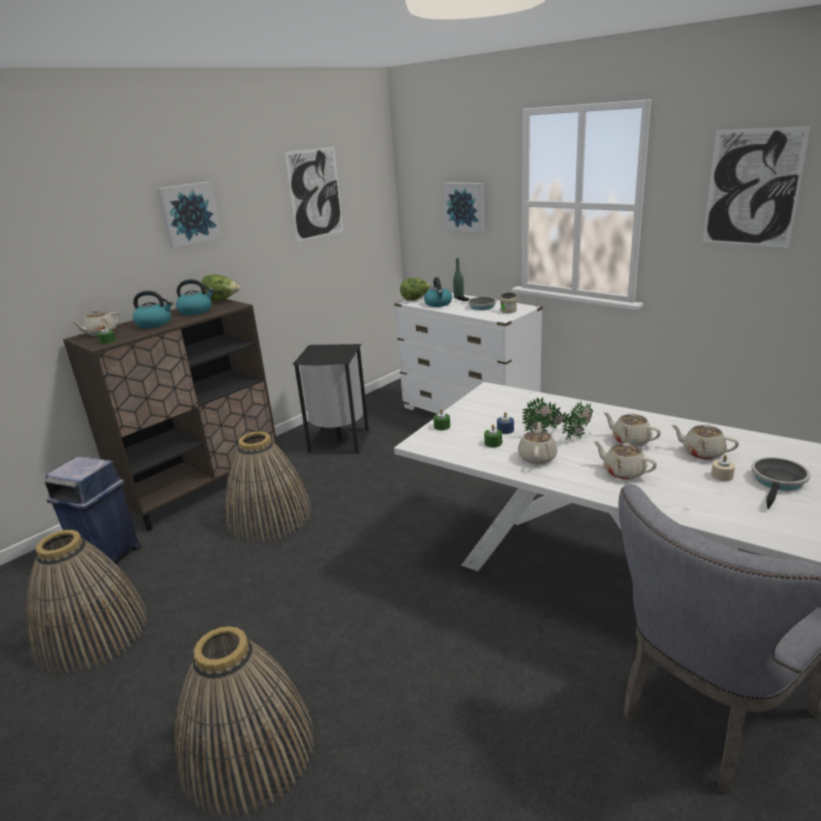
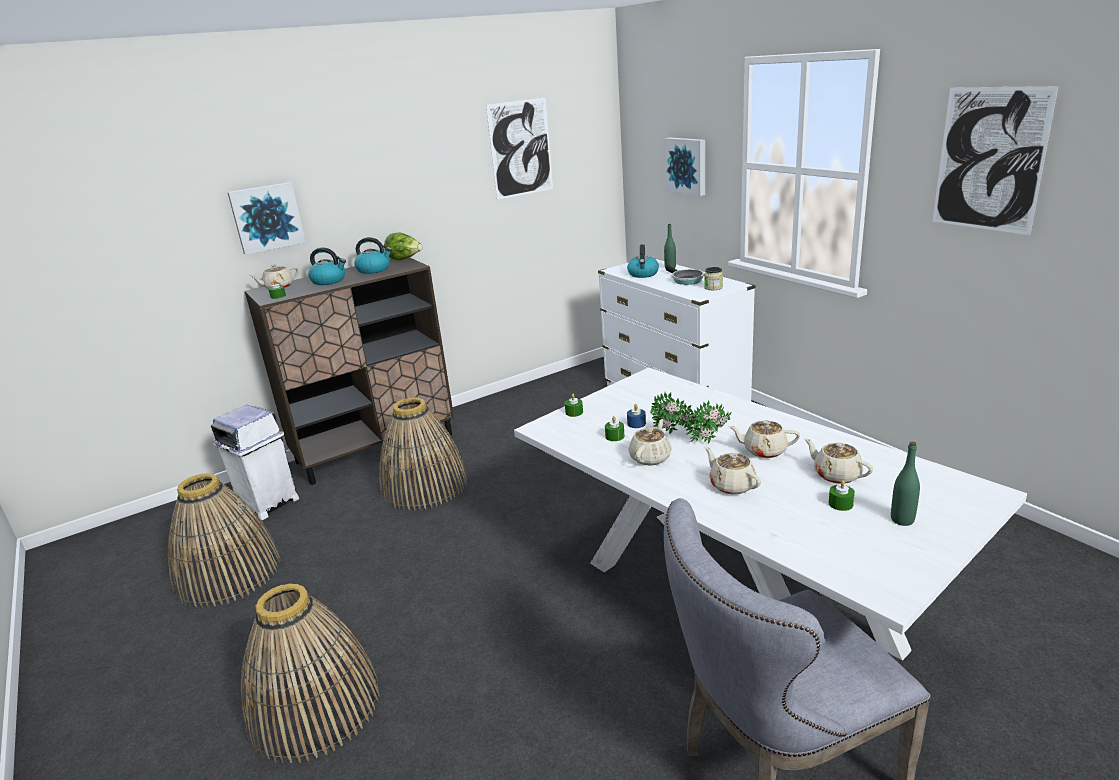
camera: 15 degrees right, 0 degrees up
(108, 555) = (268, 503): blue trash can -> white trash can
(189, 214) = (377, 170): picture -> picture (266, 217)
(340, 440) = (526, 414): black trash can -> none
(415, 299) = (623, 267): lettuce -> none
(630, 440) = (763, 450): beige teapot -> beige teapot turned 45 degrees counterclockwise
(722, 476) = (840, 504): beige candle -> green candle
(778, 482) = (902, 520): frying pan -> green bottle

